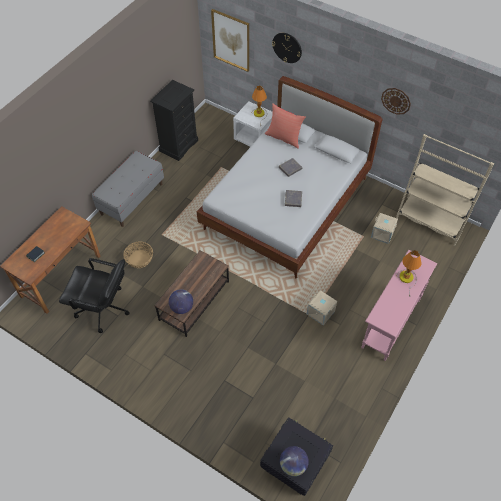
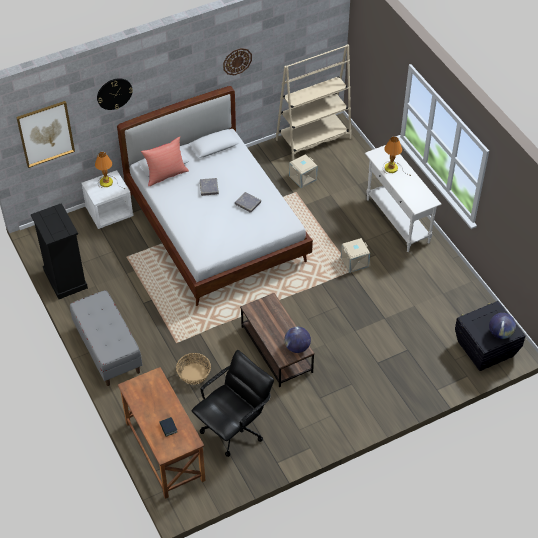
camera: 60 degrees left, 5 degrees down
(390, 324) = (397, 221): pink console table -> white console table

